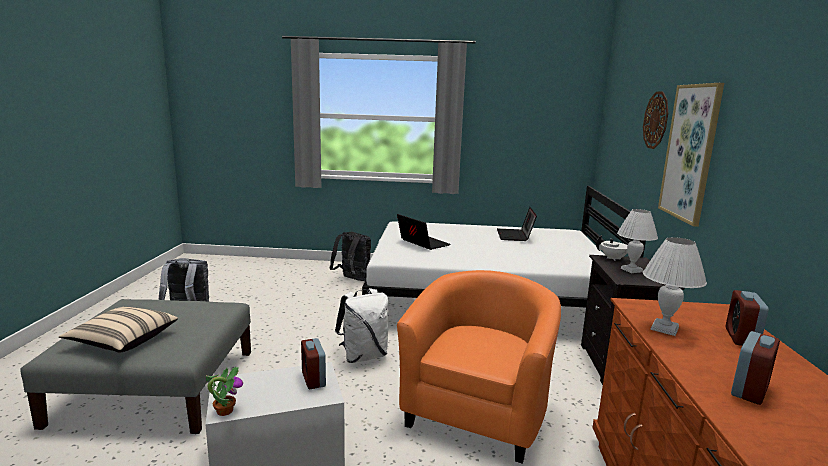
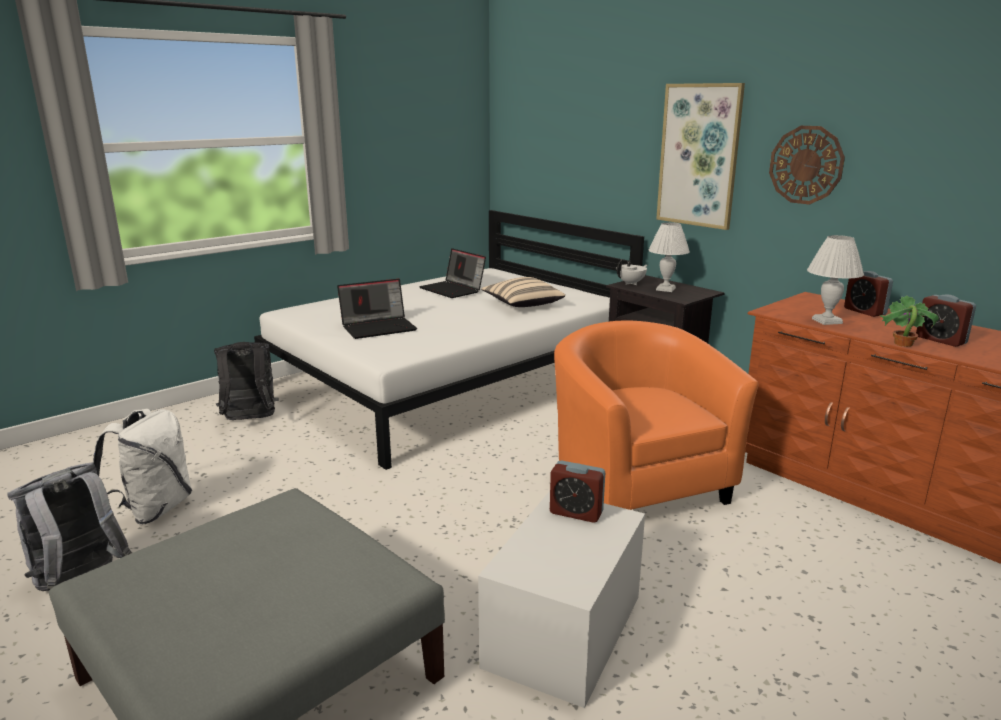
camera: 45 degrees left, 5 degrees up
(123, 341) = (261, 615): beige pillow -> beige pillow (522, 305)
(224, 411) = (575, 589): potted plant -> potted plant (902, 344)
(363, 356) = (447, 495): white backpack -> white backpack (154, 509)
(422, 243) = (379, 327): laptop -> laptop turned 150 degrees clockwise
(656, 120) = (623, 122): wall clock -> wall clock (806, 165)
(749, 390) = (940, 340): alarm clock -> alarm clock turned 150 degrees clockwise

